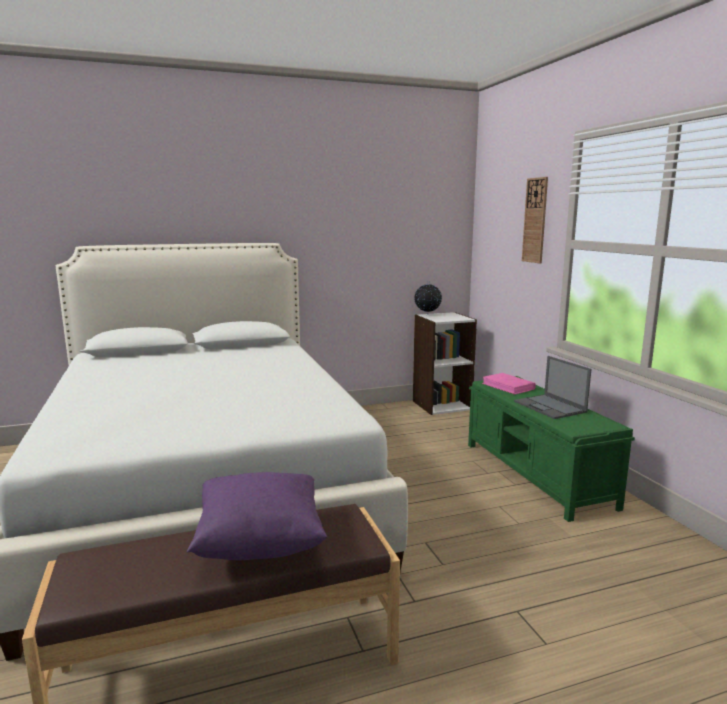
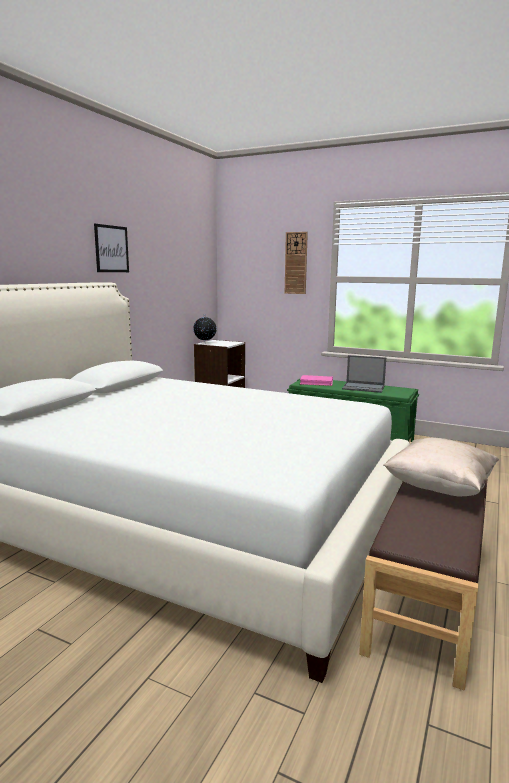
camera: 45 degrees left, 0 degrees up
(260, 543) = (439, 488): purple pillow -> beige pillow
(287, 209) = (111, 249): none -> picture

